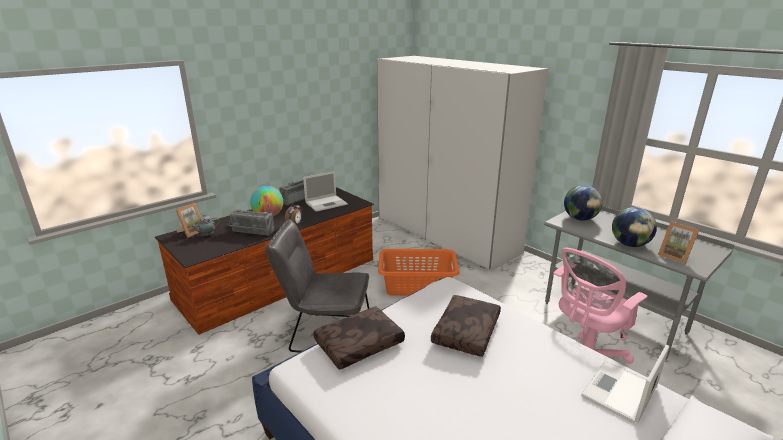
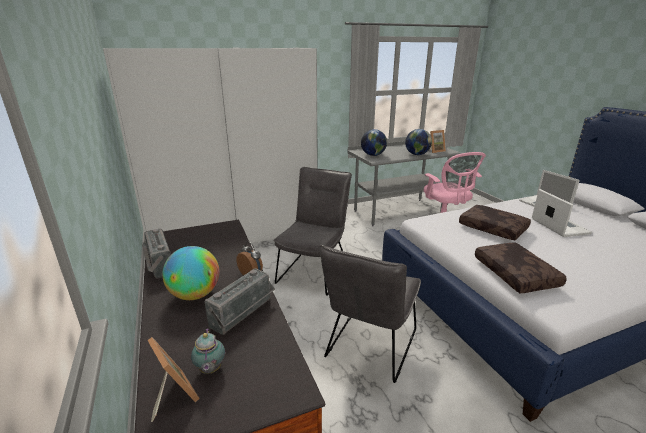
camera: 70 degrees left, 0 degrees up
(327, 203) = (203, 245): laptop -> laptop (559, 226)
(417, 285) = (314, 271): orange laundry basket -> grey chair

